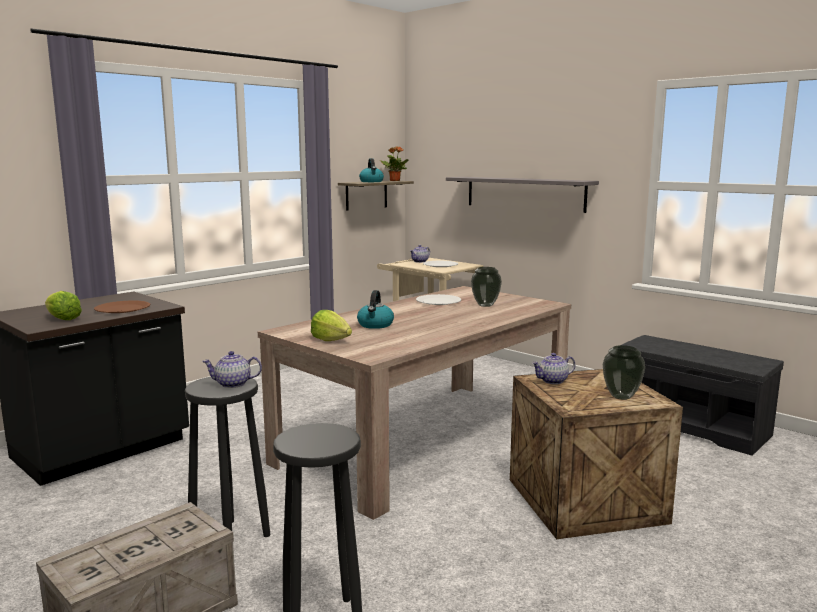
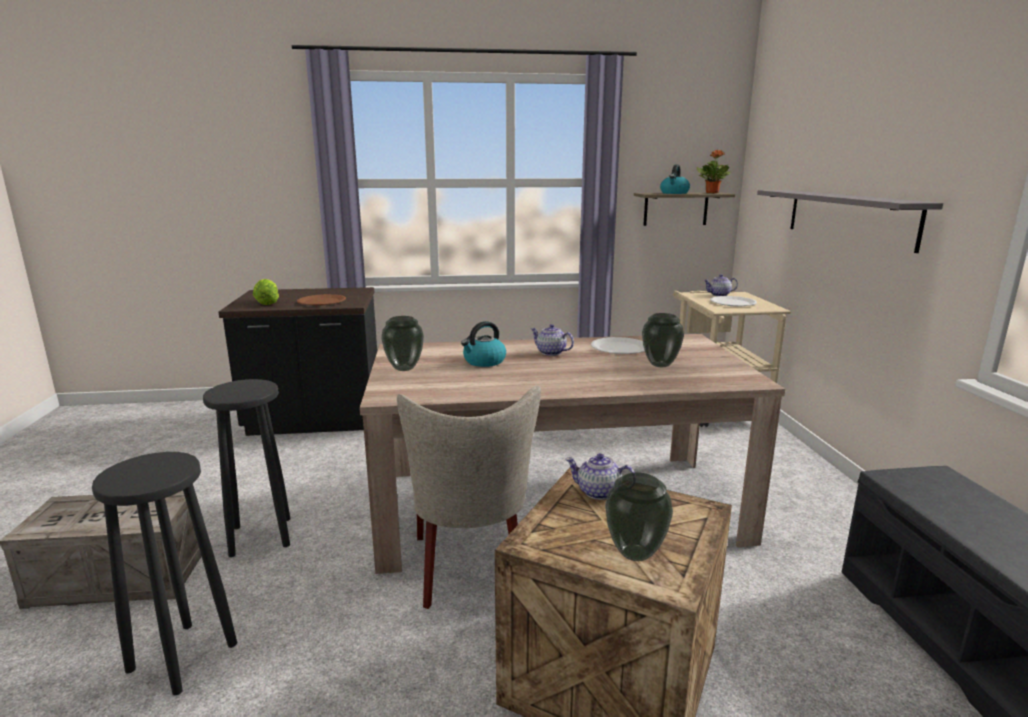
camera: 40 degrees right, 5 degrees up
(232, 384) = (248, 391): teapot -> teapot (550, 352)
(331, 340) = (405, 368): lettuce -> vase
(434, 491) = (471, 571): none -> beige chair

